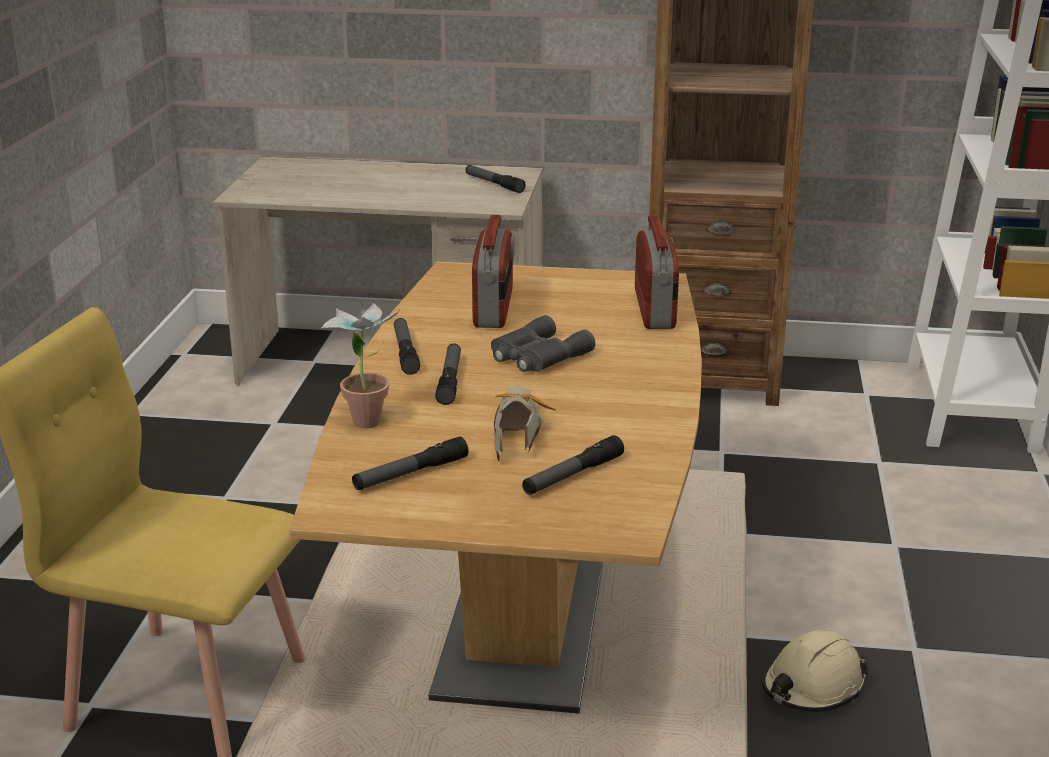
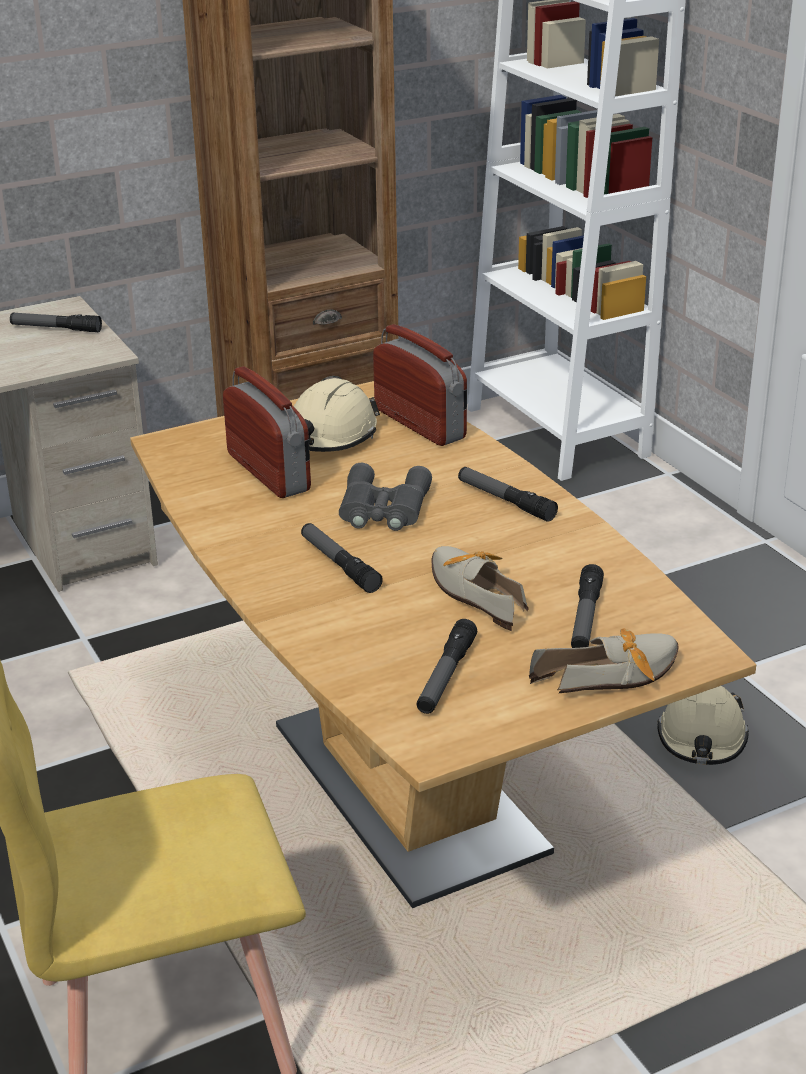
camera: 35 degrees left, 5 degrees up
(367, 417) = (317, 635): potted plant -> none
(405, 352) = (251, 550): flashlight -> flashlight (505, 501)
(533, 520) = (616, 675): none -> shoe
(573, 299) = (329, 436): none -> beige hard hat

